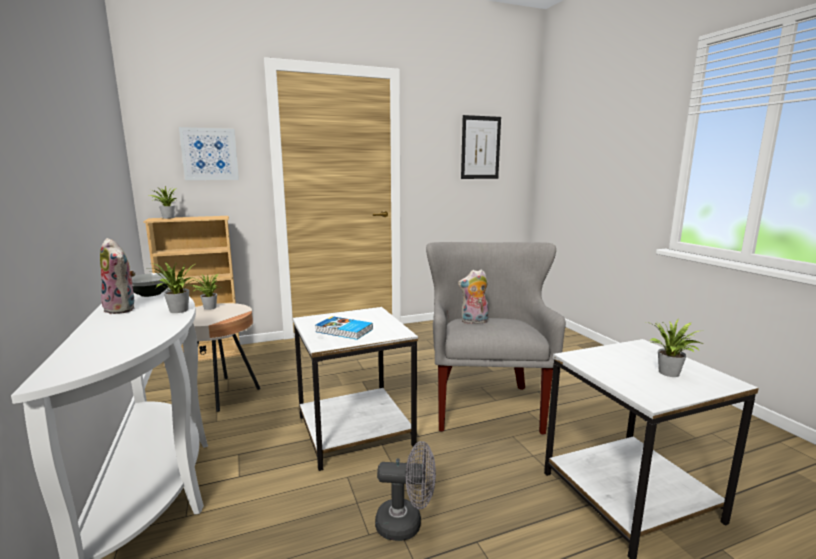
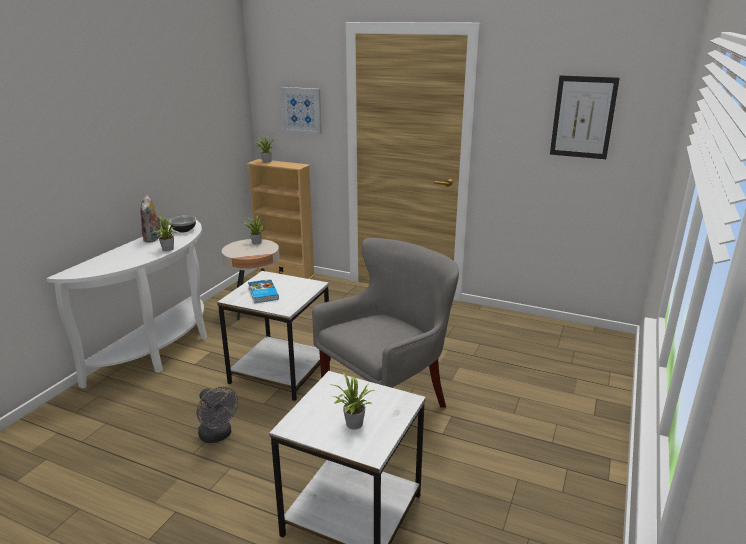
camera: 45 degrees right, 10 degrees up
(474, 322) = (374, 323): plush toy -> none

